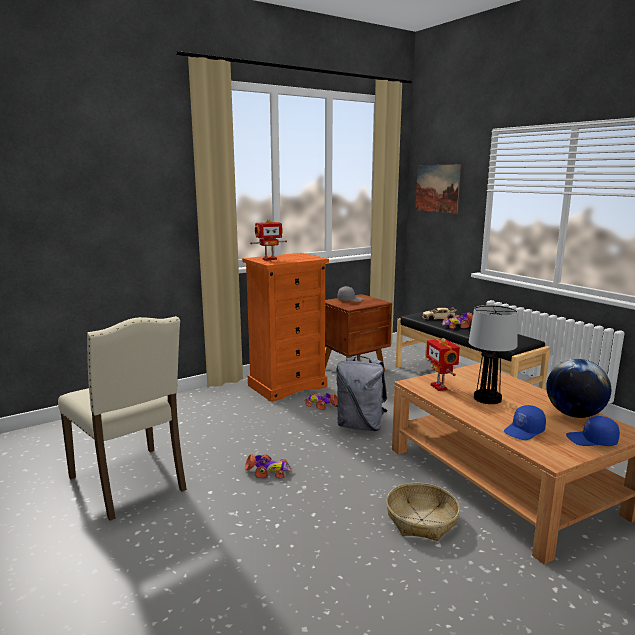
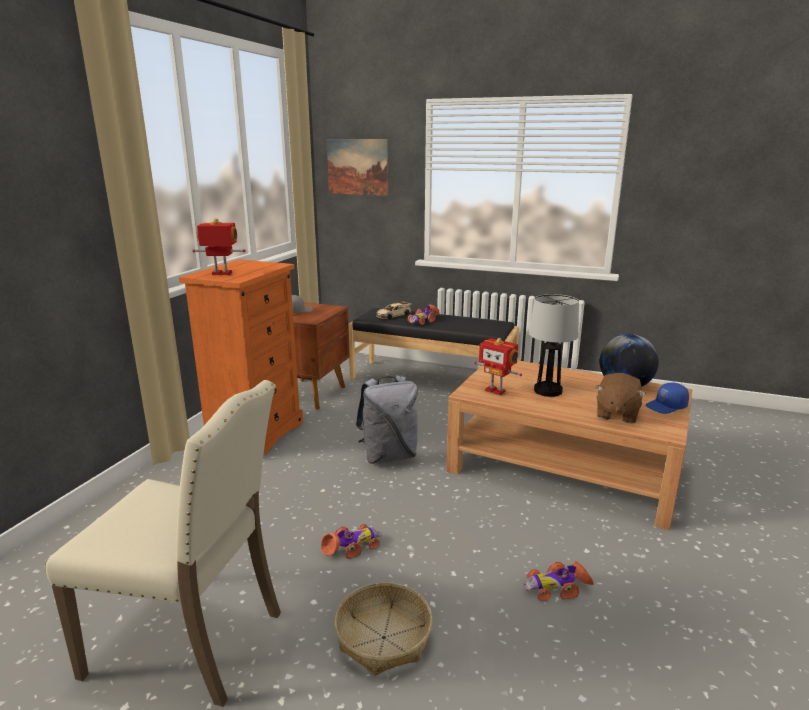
camera: 35 degrees left, 5 degrees up
(269, 259) = (221, 274): toy robot -> toy robot turned 120 degrees counterclockwise
(321, 405) = (321, 446): toy car -> toy car (556, 587)
(421, 520) = (548, 533): basket -> basket (383, 638)
(524, 431) = (616, 414): blue cap -> brown plush toy

